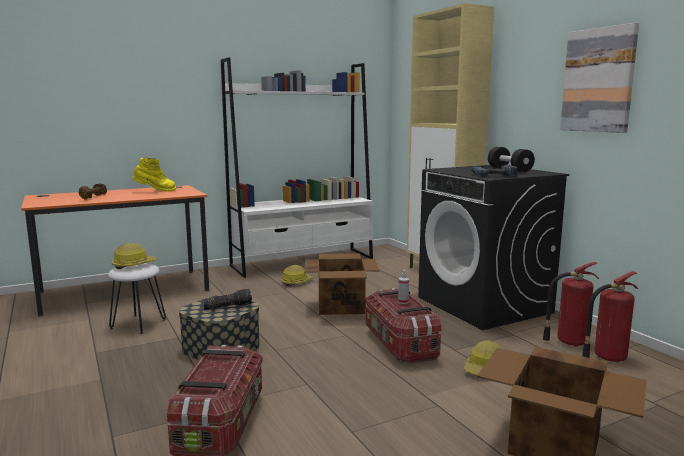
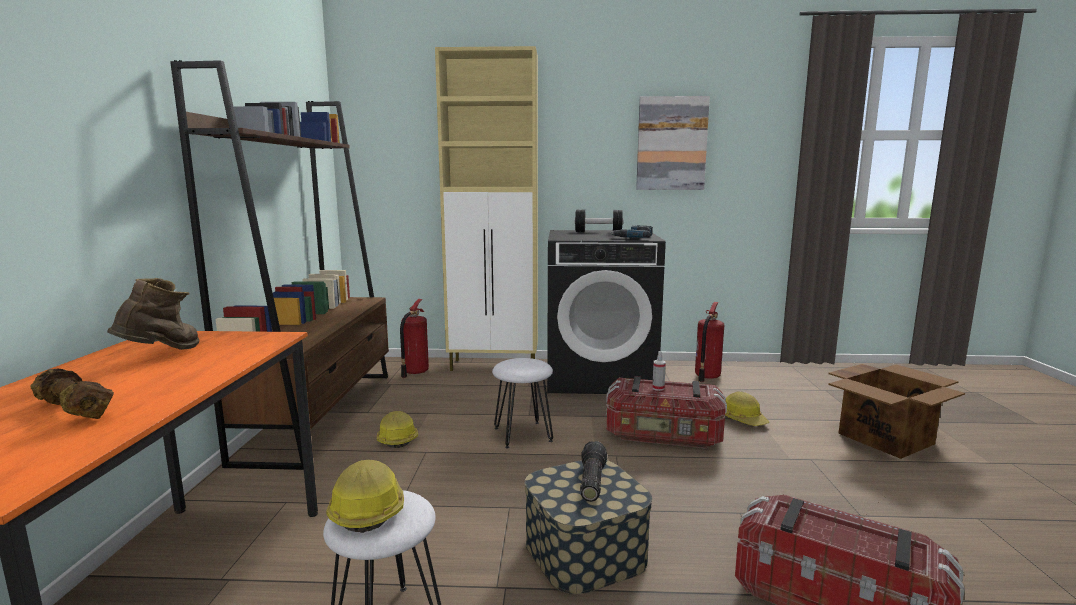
camera: 60 degrees left, 0 degrees up
(155, 191) = (163, 355): yellow boot -> brown boot
(303, 262) = (321, 413): white bookcase -> brown bookcase
(341, 306) = (522, 434): cardboard box -> white stool
(607, 357) = (743, 376): fire extinguisher -> fire extinguisher (415, 372)

